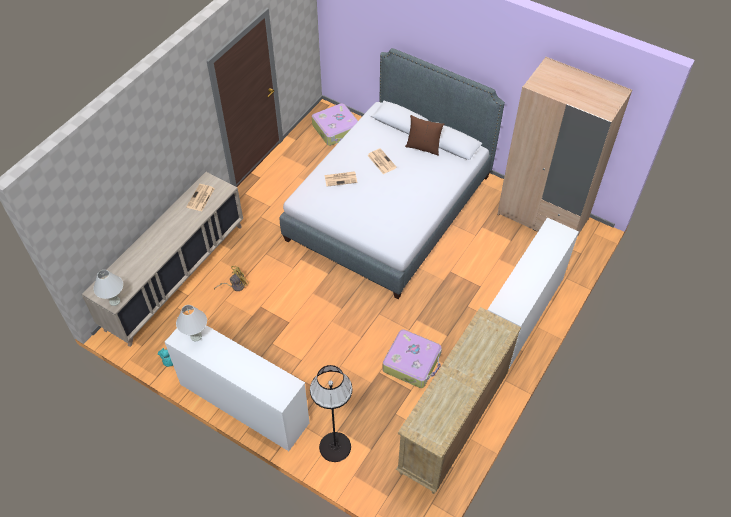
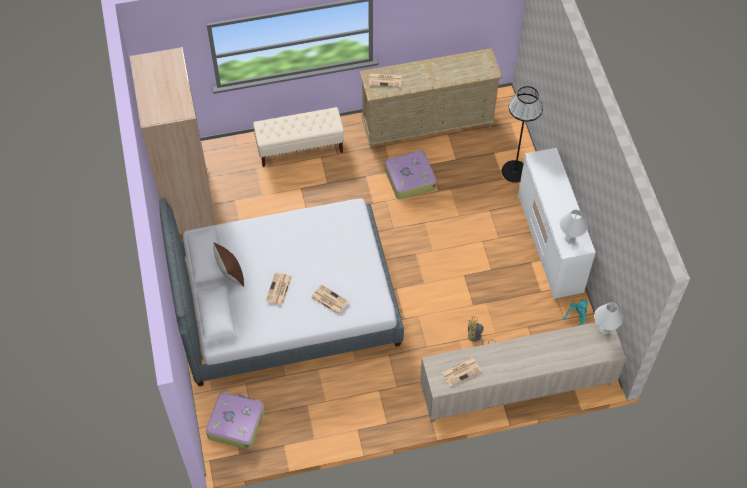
camera: 135 degrees left, 5 degrees up
(489, 337) = (386, 80): none -> newspaper
(521, 315) = (300, 148): white dresser -> beige bench

